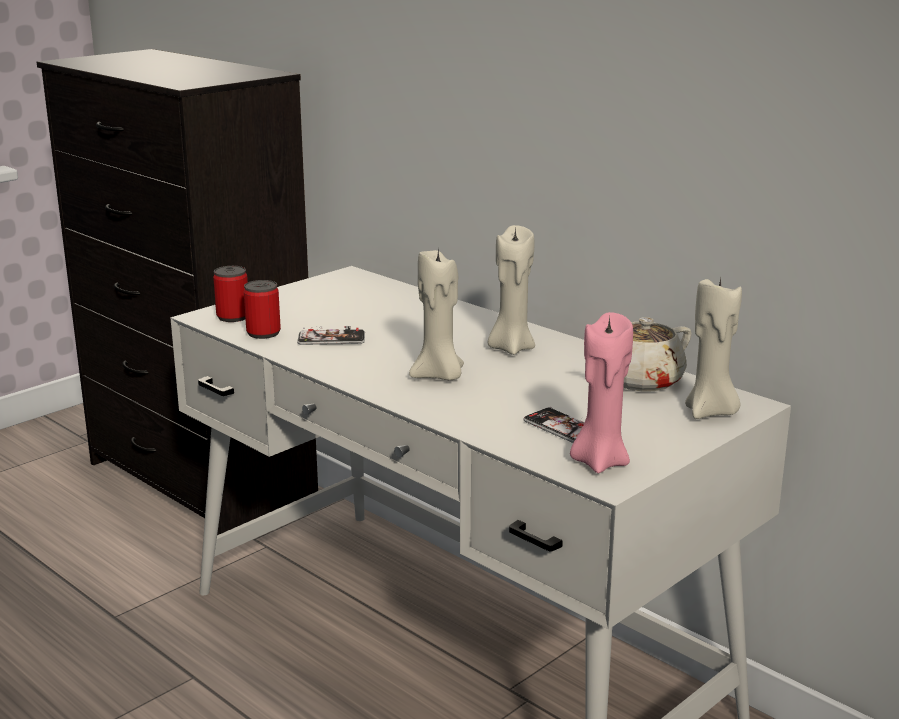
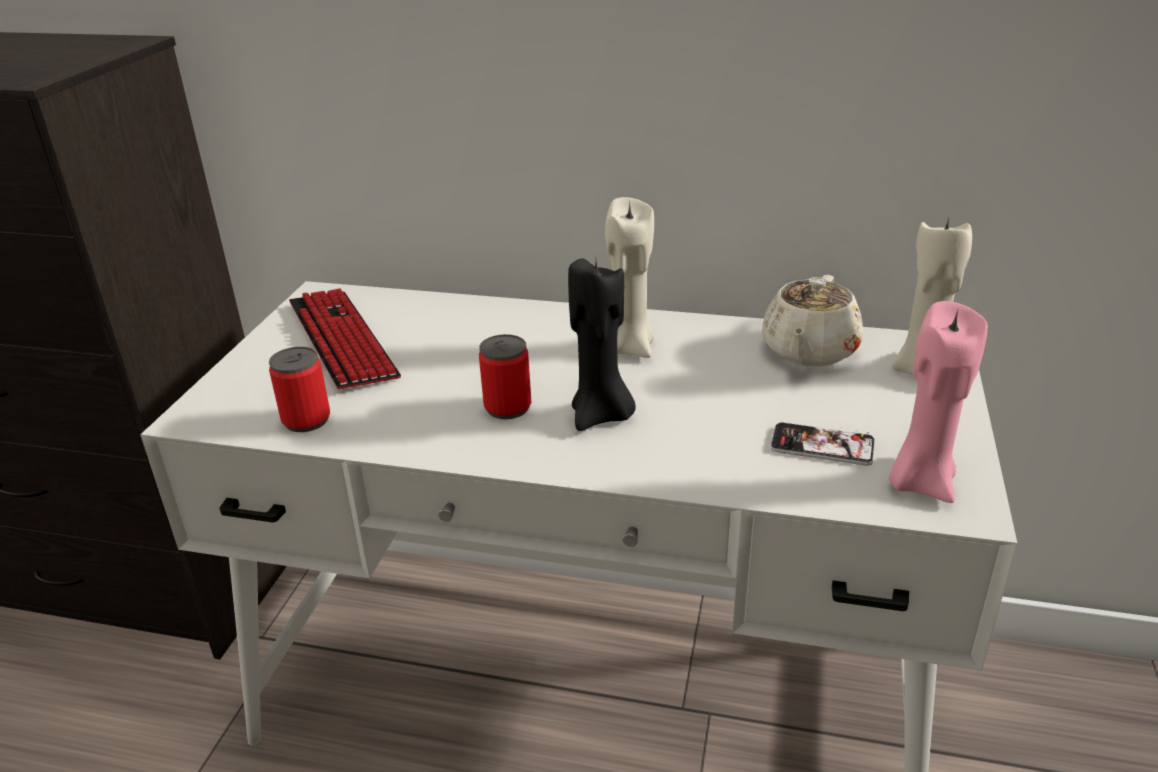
camera: 30 degrees left, 10 degrees up
(233, 317) = (235, 406): can -> can (507, 407)
(331, 339) = (406, 401): phone -> none
(333, 301) = (342, 340): none -> keyboard
(439, 376) = (601, 416): beige candle -> black candle

